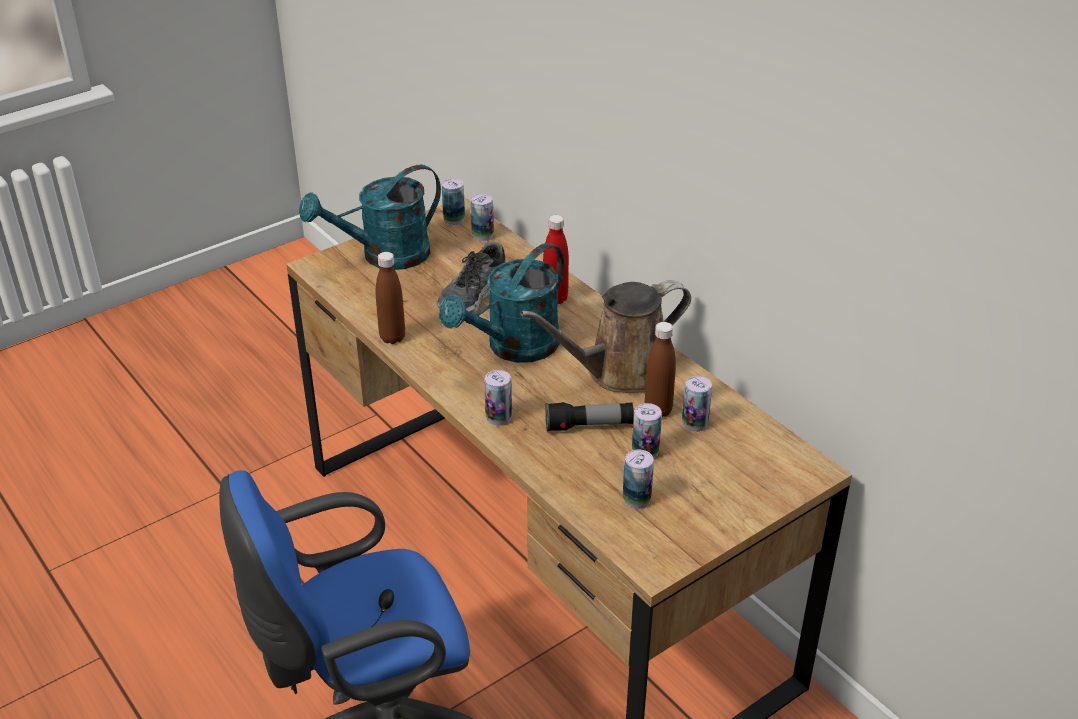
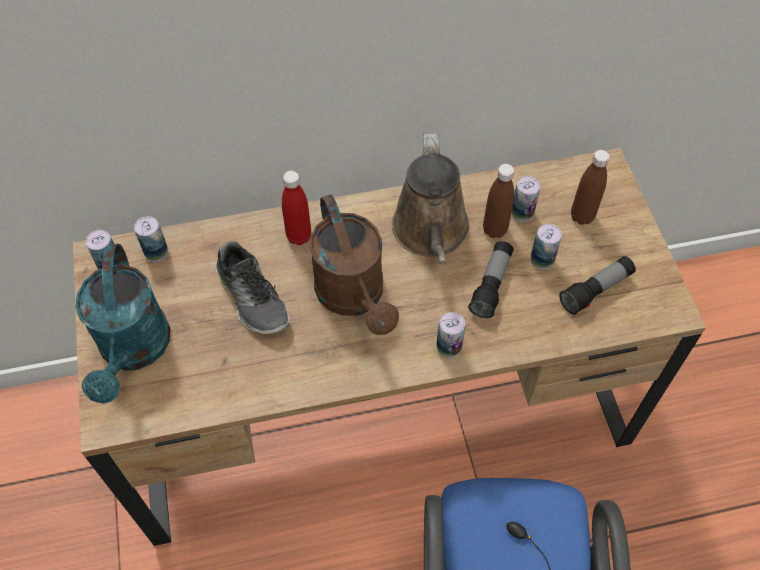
camera: 65 degrees left, 20 degrees up
(392, 337) = (281, 392): brown bottle -> brown bottle (582, 216)
(513, 348) = (355, 297): turquoise watering can -> brown watering can
(636, 499) = (596, 290): can -> flashlight

